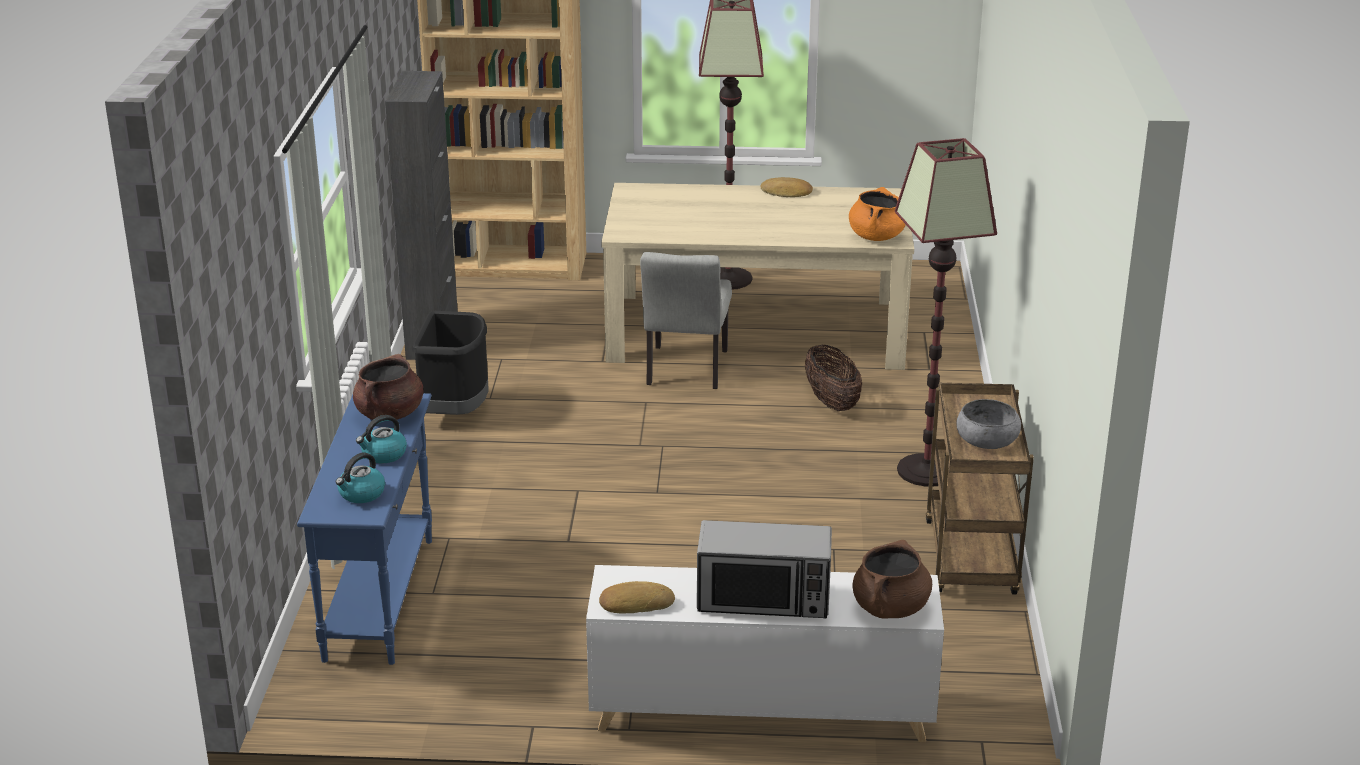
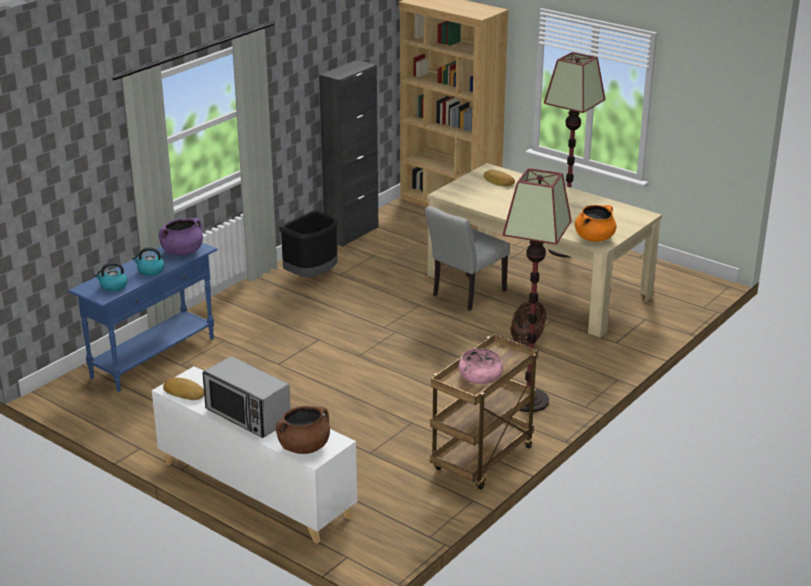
camera: 35 degrees right, 0 degrees up
(389, 414) = (182, 252): brown cooking pot -> purple cooking pot
(786, 192) = (580, 196): bread -> bread (498, 181)
(987, 439) = (480, 376): grey bowl -> pink bowl

